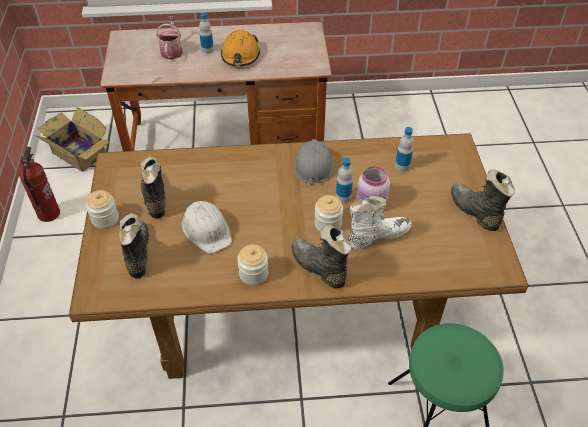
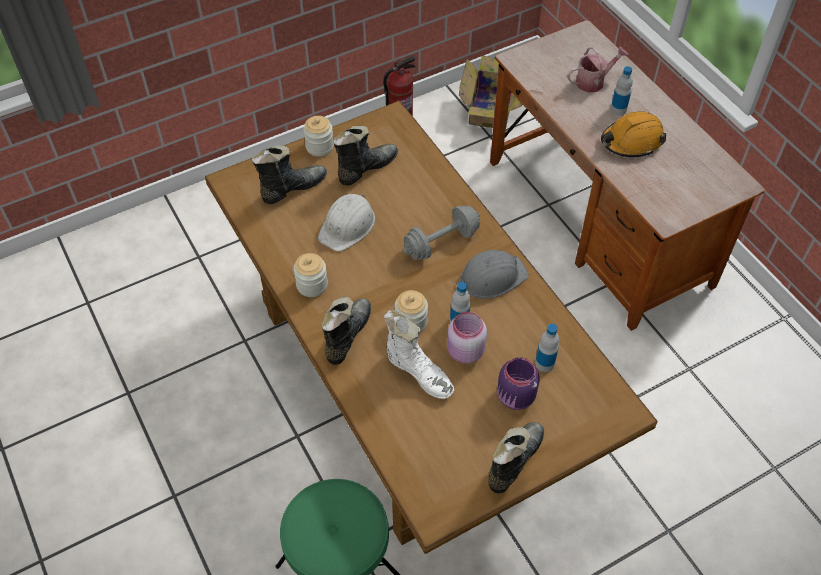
camera: 65 degrees right, 5 degrees up
(263, 180) = (441, 242): none -> grey dumbbell
(423, 191) = (515, 398): none -> purple jar

